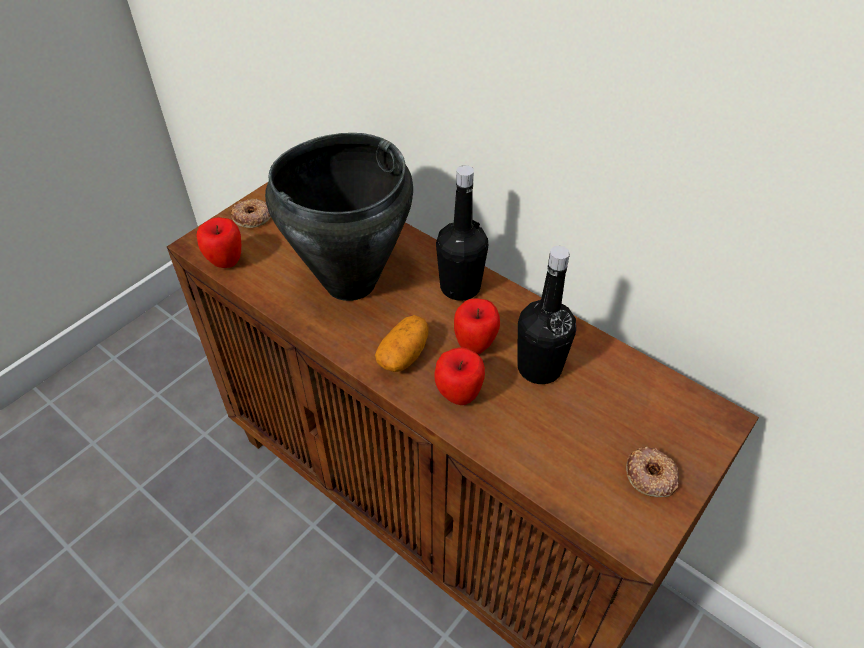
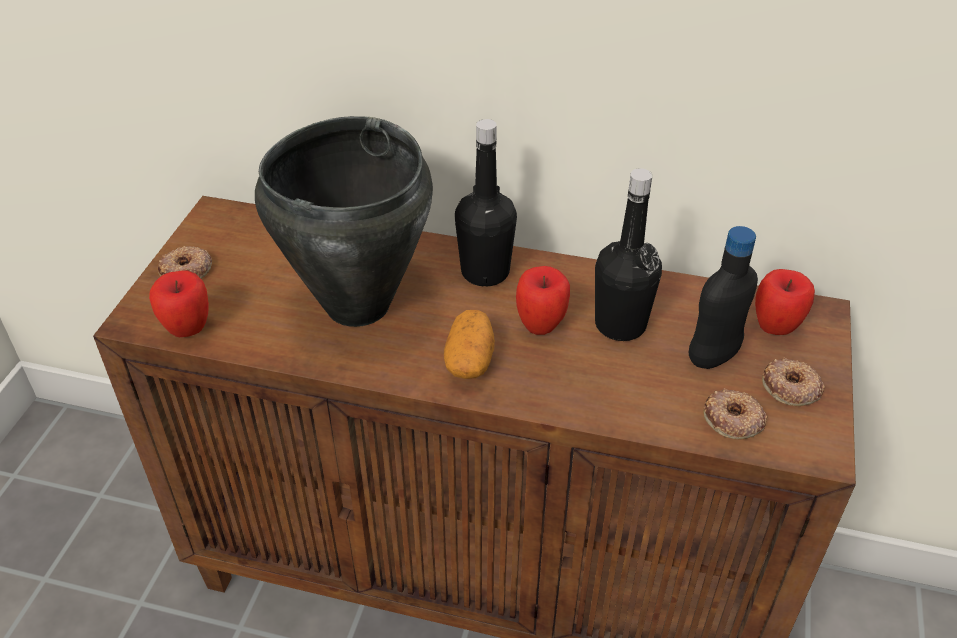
camera: 25 degrees left, 5 degrees down
(458, 396) = (557, 381): apple -> apple (775, 329)
(581, 484) = (733, 419): none -> donut
(599, 423) = (713, 357): none -> black bottle

